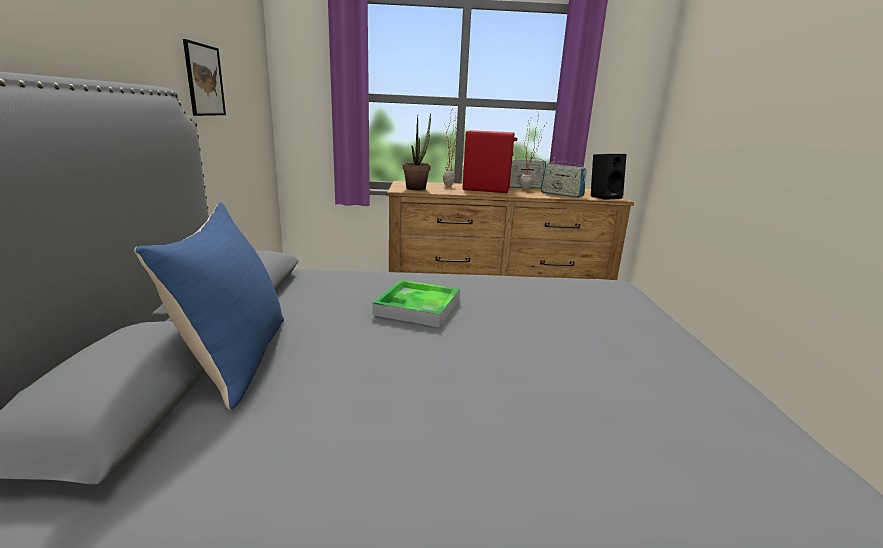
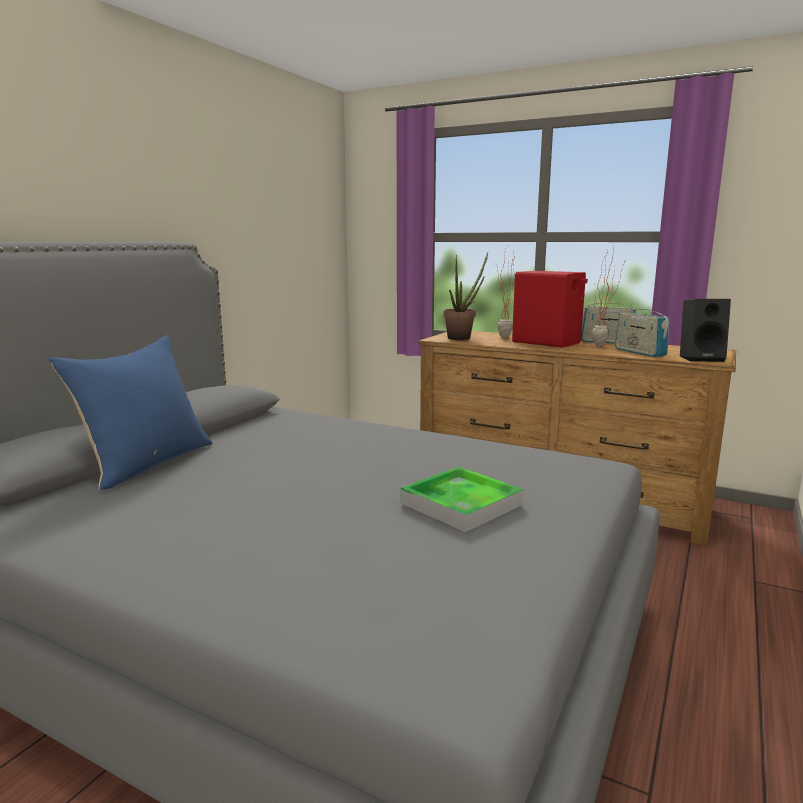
camera: 30 degrees right, 5 degrees down
(204, 80) = (248, 232): picture -> none
(418, 307) = (334, 452): tray -> tray (461, 504)

